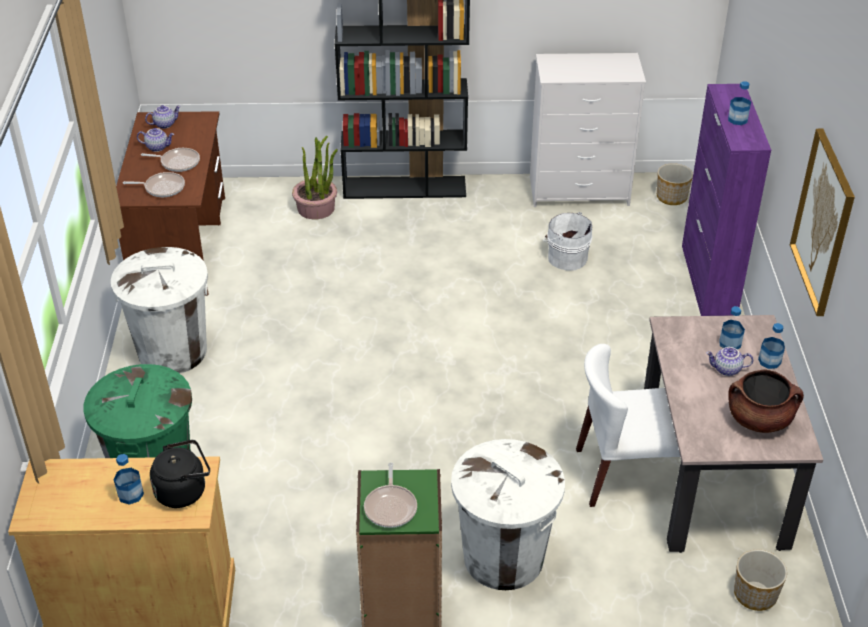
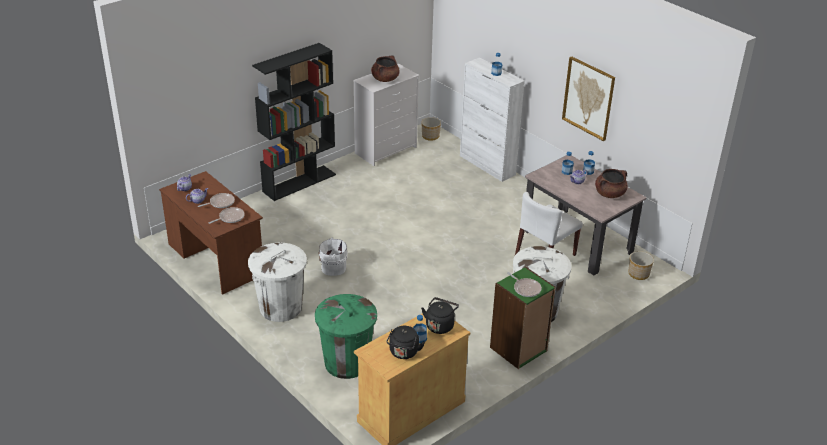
camera: 40 degrees left, 5 degrees down
(81, 503) = (403, 353): none -> black kettle
(316, 208) = (266, 211): potted plant -> none
(566, 257) = (415, 182): white bucket -> white bucket (332, 268)
(584, 69) = (385, 79): none -> brown cooking pot
(708, 280) = (487, 165): purple cabinet -> white cabinet

